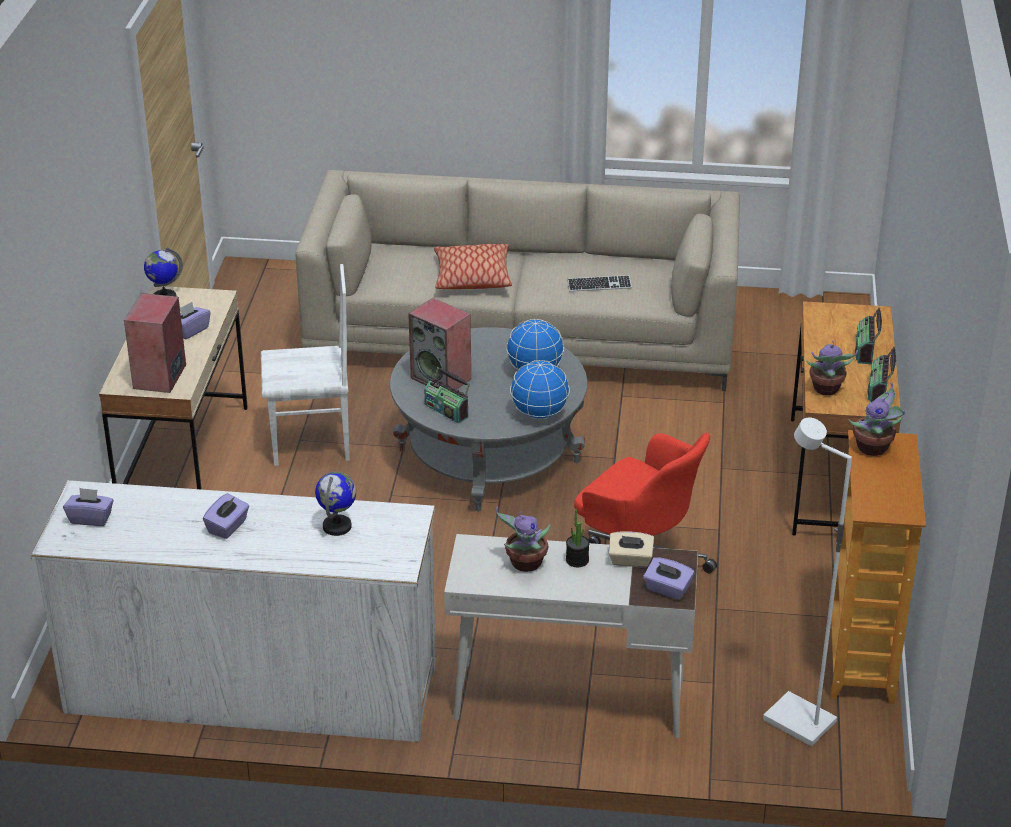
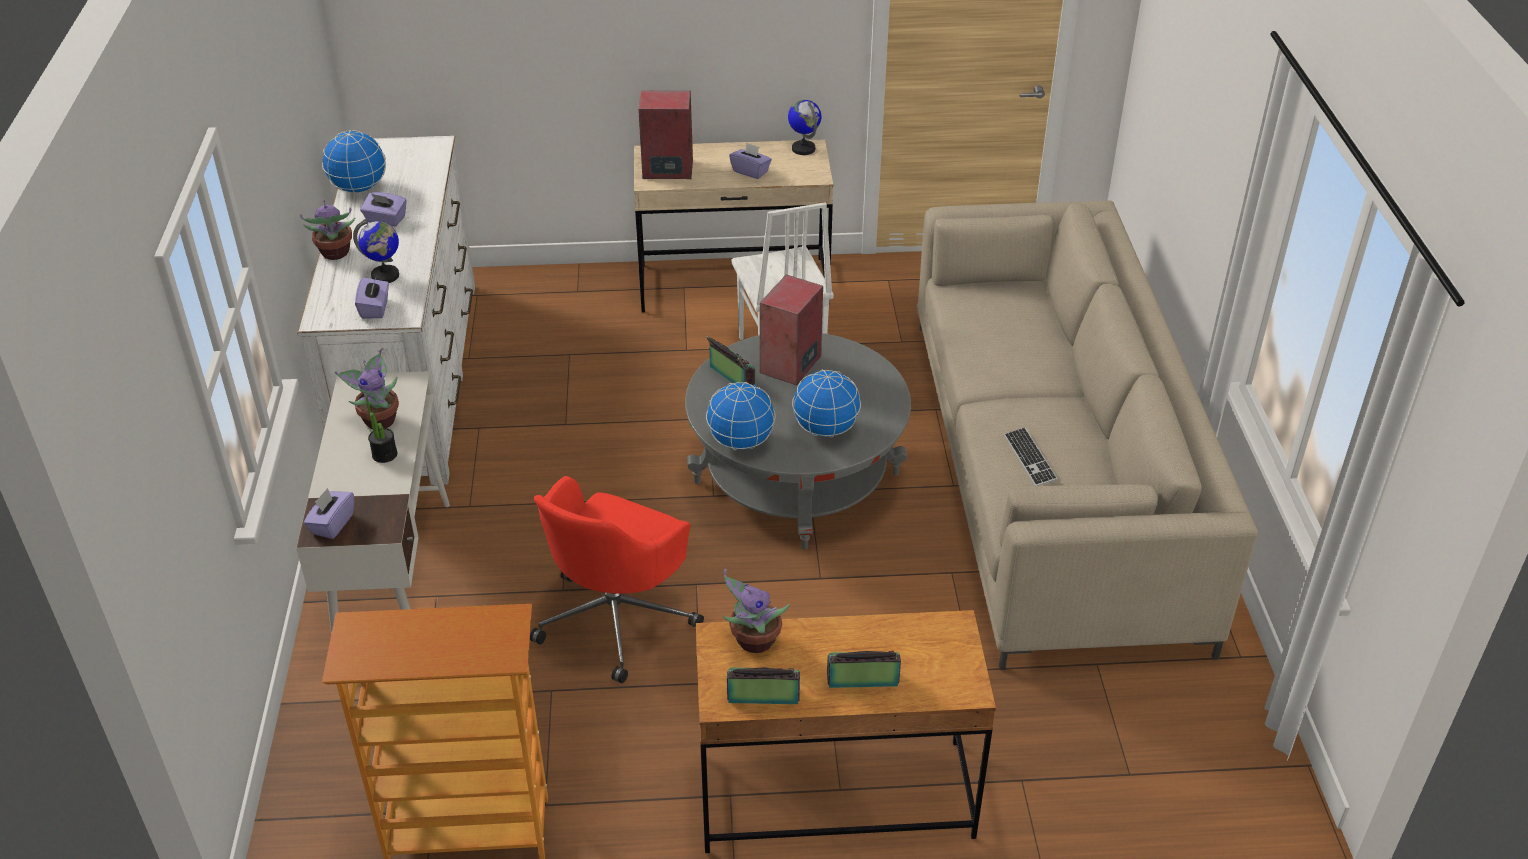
camera: 80 degrees right, 5 degrees up
(91, 518) = (398, 155): purple tissue box -> purple tissue box (375, 308)
(152, 546) = (358, 188): none -> globe
(447, 410) = (731, 376): radio -> radio turned 105 degrees clockwise
(472, 277) = (1003, 358): pillow -> none
(630, 560) = (383, 492): beige tissue box -> none
(797, 722) = (356, 775): white floor lamp -> none
(874, 448) = (490, 629): potted plant -> potted plant (335, 253)

